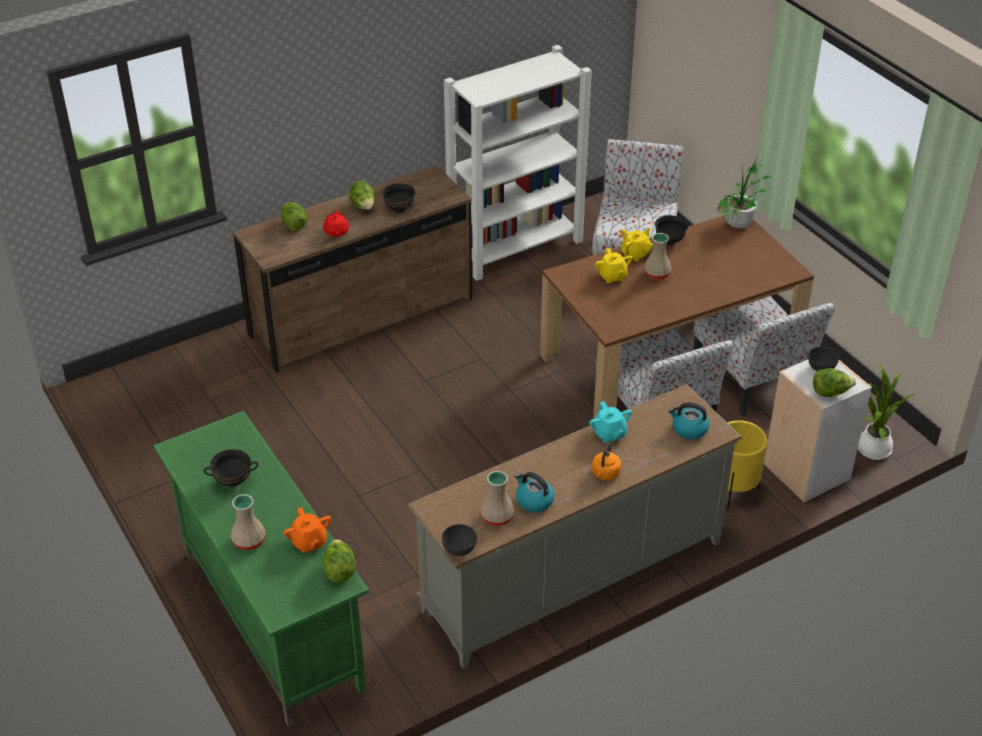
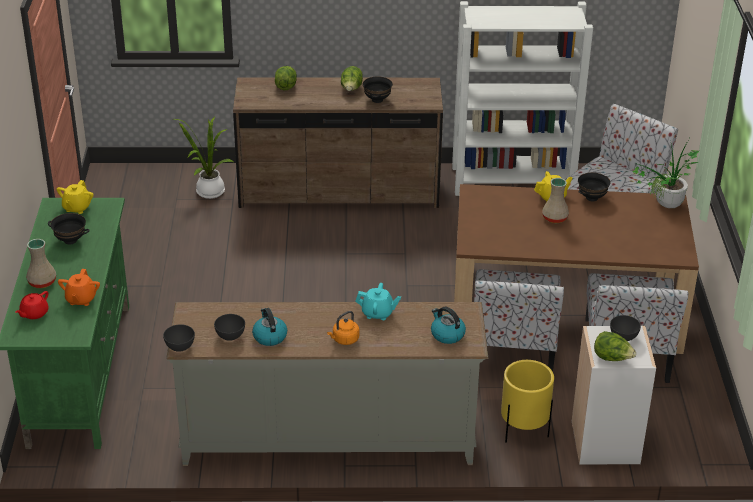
camera: 30 degrees right, 5 degrees down
(336, 232) = (312, 100): red teapot -> red teapot (34, 313)
(339, 571) = (82, 326): lettuce -> none
(496, 516) = (230, 336): beige vase -> grey bowl
(609, 434) = (377, 313): turquoise teapot -> turquoise teapot turned 90 degrees counterclockwise
(612, 276) = (514, 207): yellow teapot -> yellow teapot (77, 208)
(871, 450) = (683, 449): potted plant -> potted plant (208, 191)

